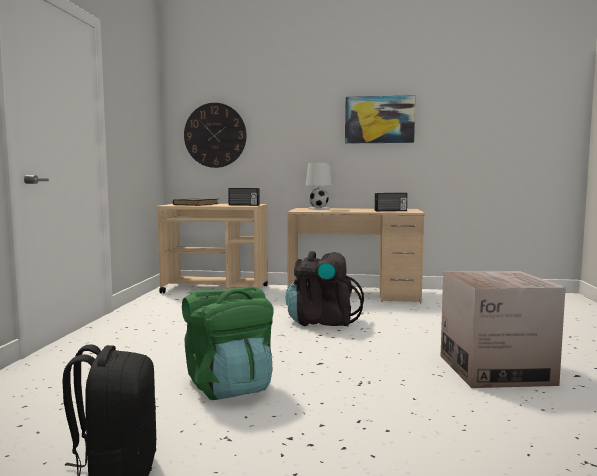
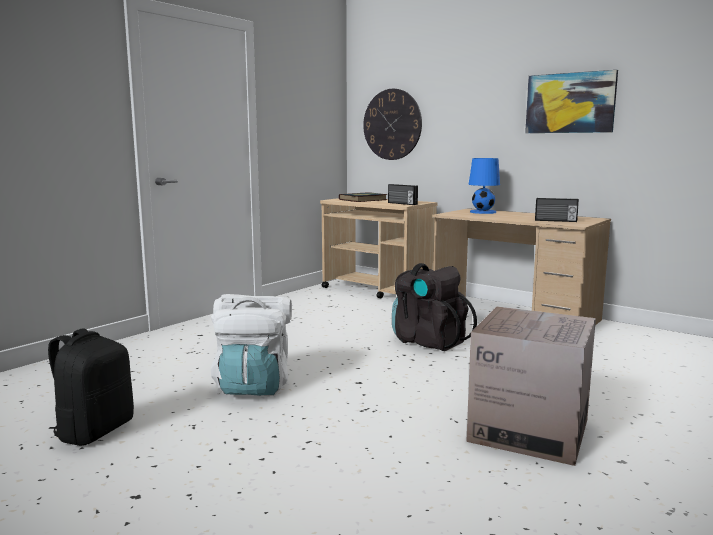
camera: 30 degrees right, 5 degrees up
(229, 386) = (254, 385): green backpack -> white backpack
(318, 209) = (482, 212): white table lamp -> blue table lamp

